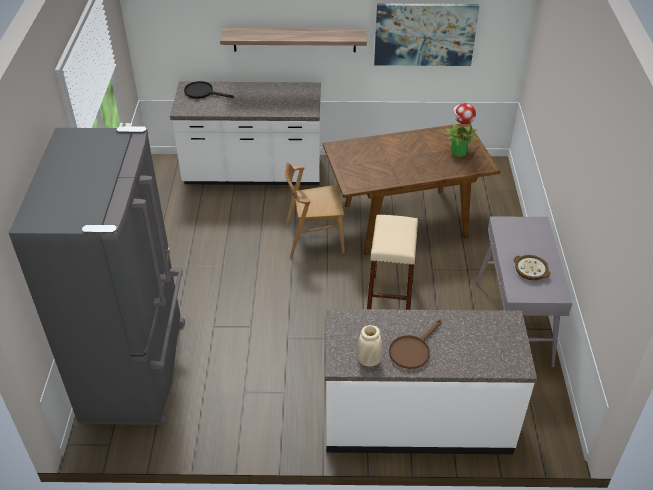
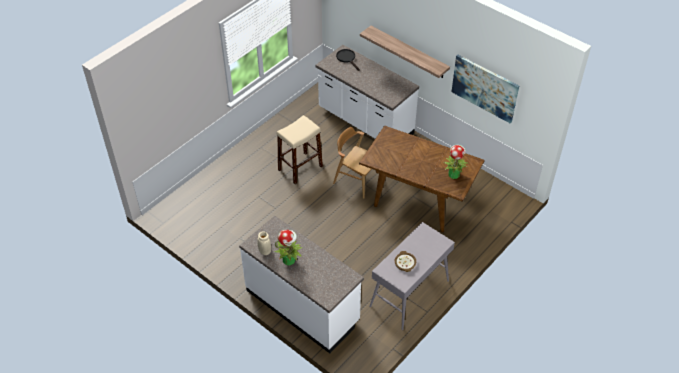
camera: 40 degrees right, 5 degrees up
(138, 369) = (206, 196): grey fridge -> none
(389, 299) = (359, 238): beige stool -> beige stool (300, 168)
(412, 350) = (289, 260): brown frying pan -> potted plant

